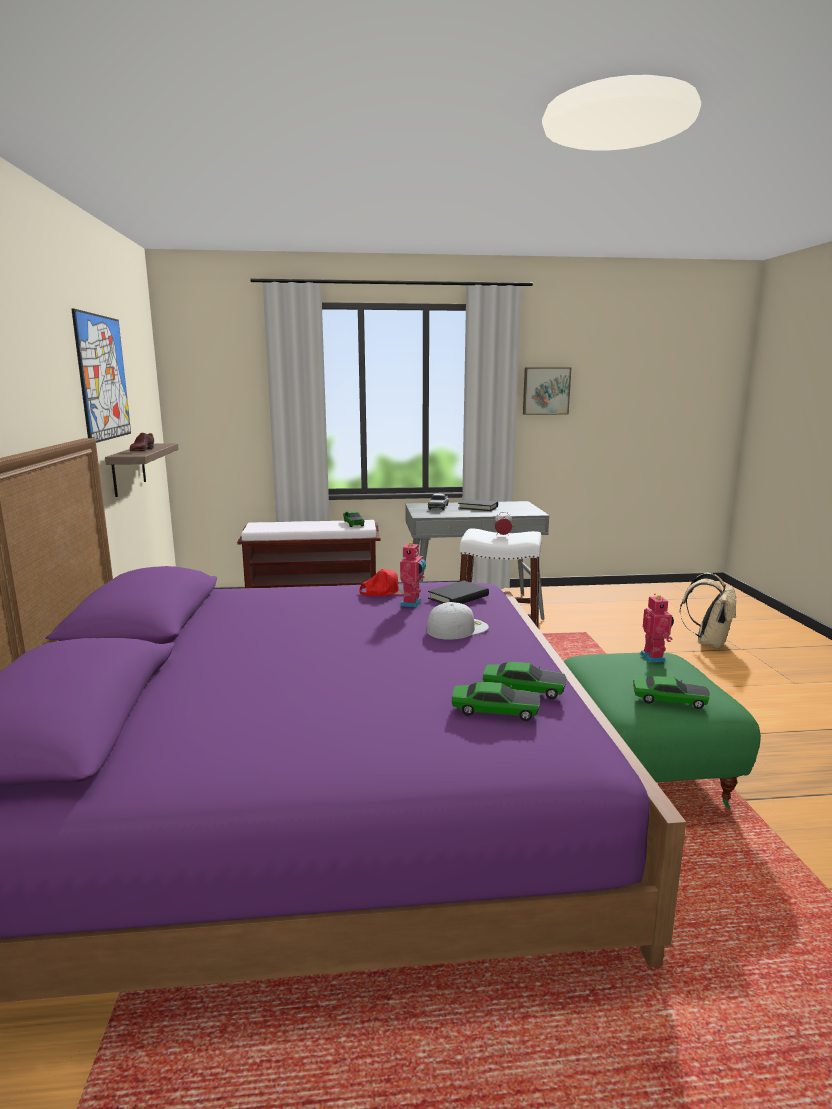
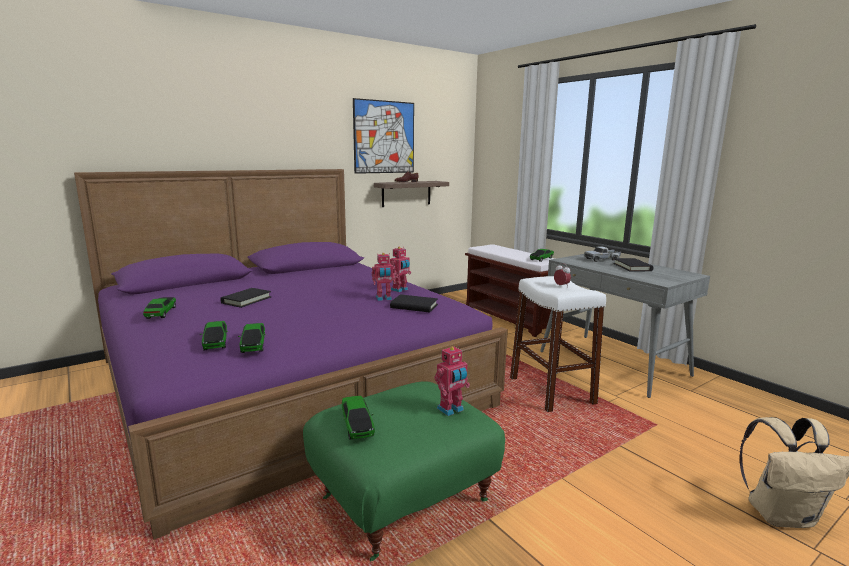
camera: 60 degrees right, 0 degrees up
(296, 747) = (160, 313): none -> toy car
(310, 674) = (246, 300): none -> black book
(385, 591) = (400, 290): red cap -> toy robot
(457, 628) = (348, 315): white cap -> none
(546, 391) = (770, 152): picture -> none

